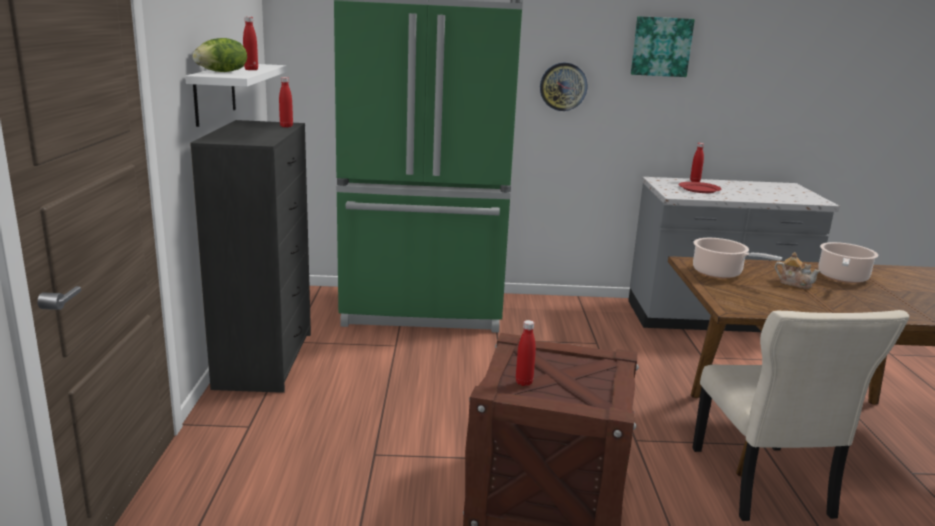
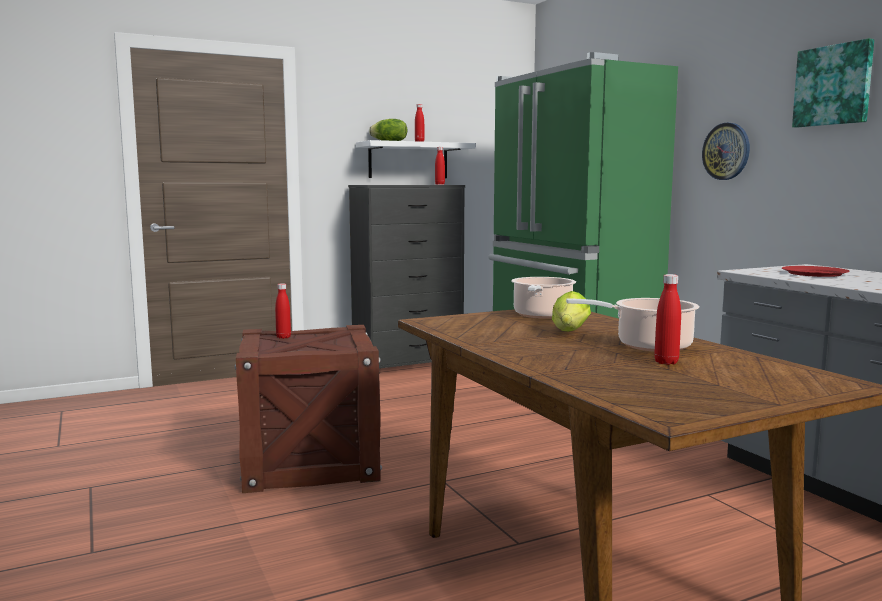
camera: 65 degrees right, 10 degrees down
(695, 181) = (858, 272): red bottle -> red bottle (666, 362)
(762, 485) = (422, 547): beige chair -> none
(794, 283) = (569, 332): teapot -> lettuce

